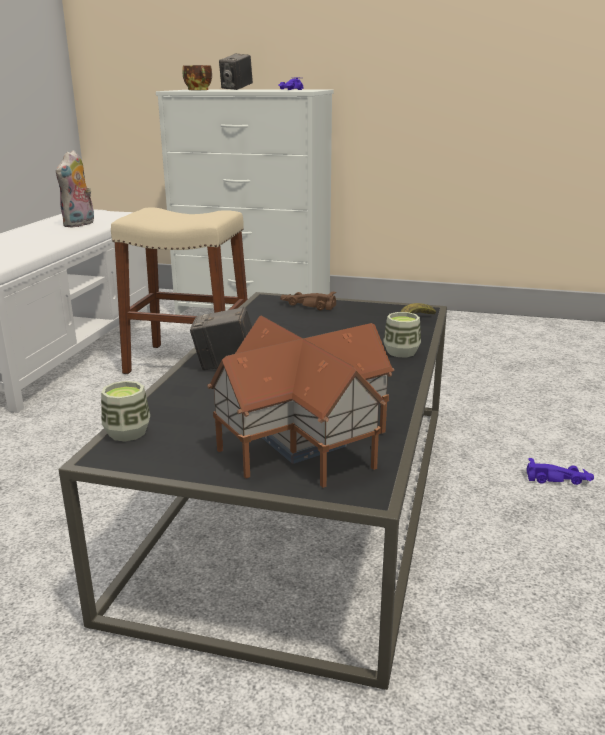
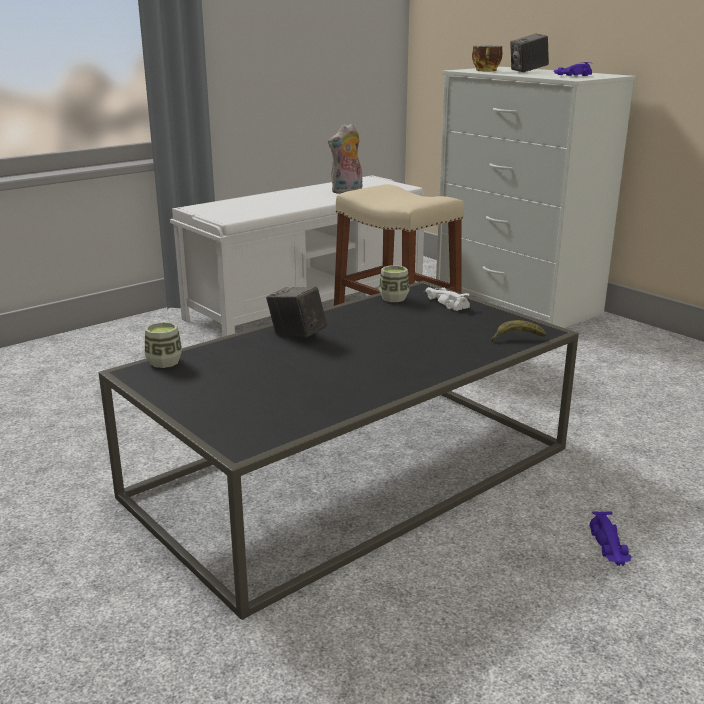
camera: 35 degrees right, 0 degrees up
(306, 441) = (259, 403): toy house -> none
(307, 305) = (444, 302): brown toy car -> white toy car
(401, 352) = (452, 361): cup -> cup (393, 298)
(559, 479) = (609, 547): purple toy car -> purple toy car turned 45 degrees clockwise

